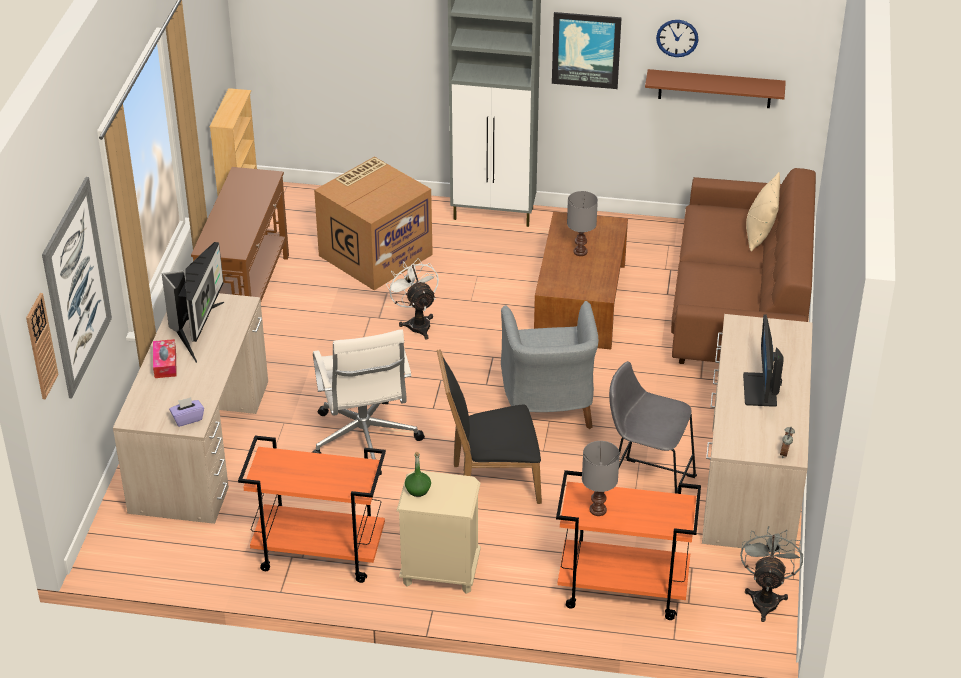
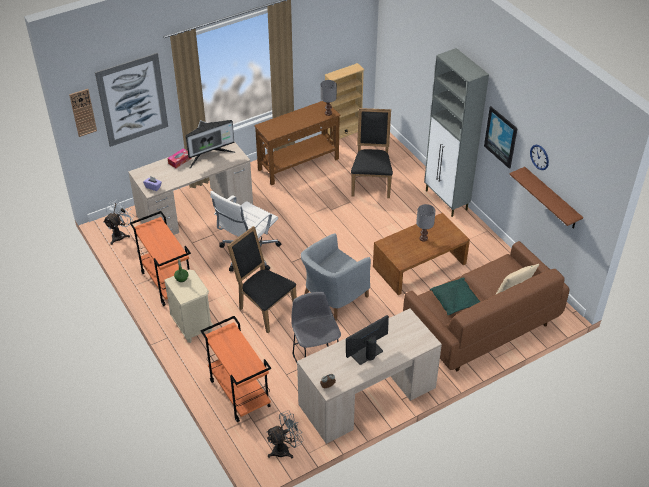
camera: 50 degrees right, 5 degrees up
(375, 254) = (371, 182): cardboard box -> black chair
(417, 323) = (341, 223): white fan -> white fan (120, 234)
(597, 510) = (224, 343): grey table lamp -> grey table lamp (328, 113)
(725, 286) = (455, 301): none -> green pillow

